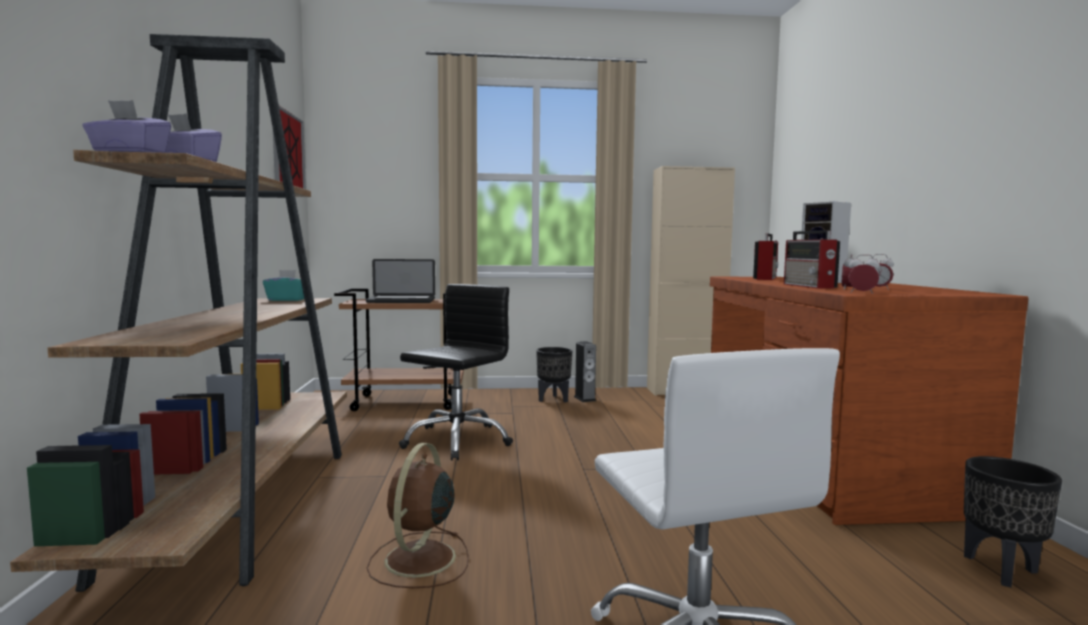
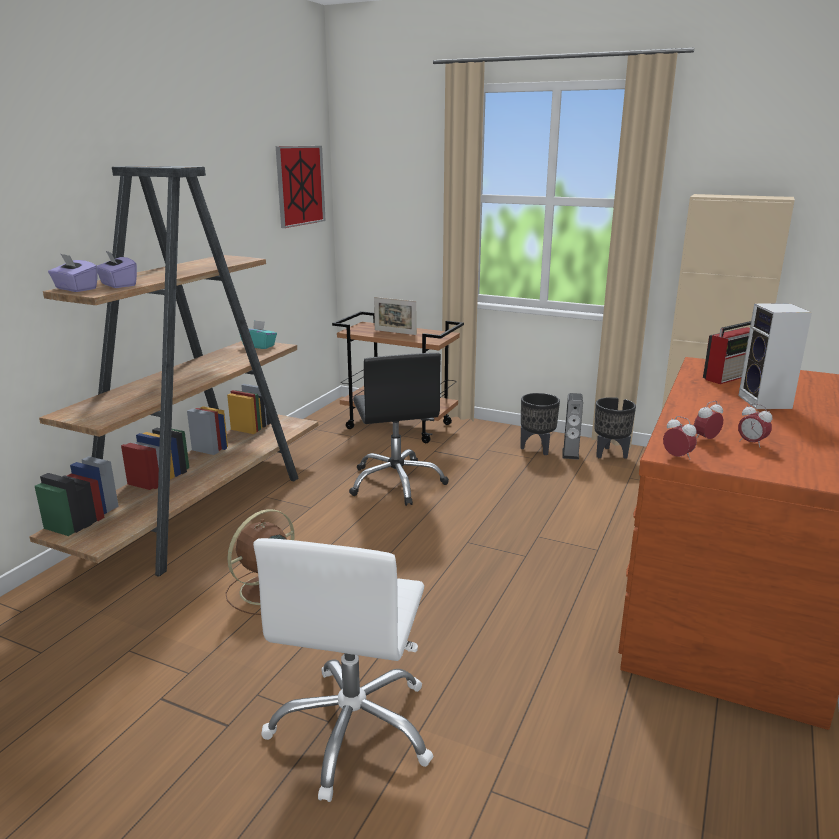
camera: 30 degrees right, 15 degrees up
(401, 301) = (395, 332): laptop -> picture frame
(457, 440) = (397, 482): black office chair -> black office chair turned 105 degrees clockwise
(809, 286) = (694, 418): radio -> none
(1002, 571) = (719, 772): black planter -> black planter (610, 454)

